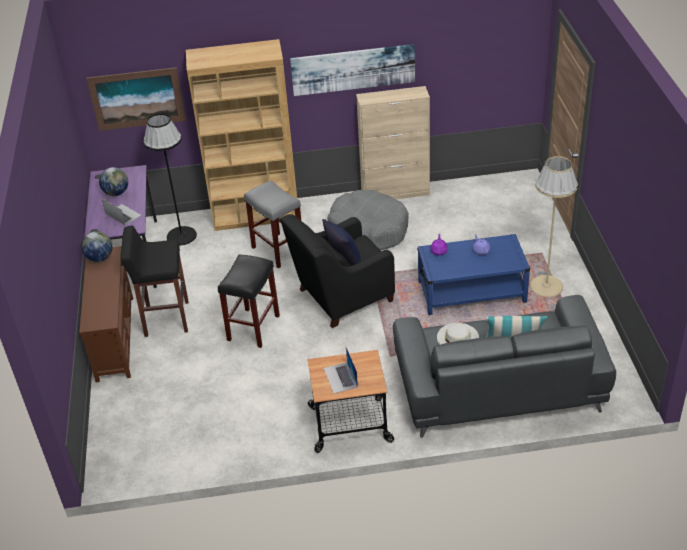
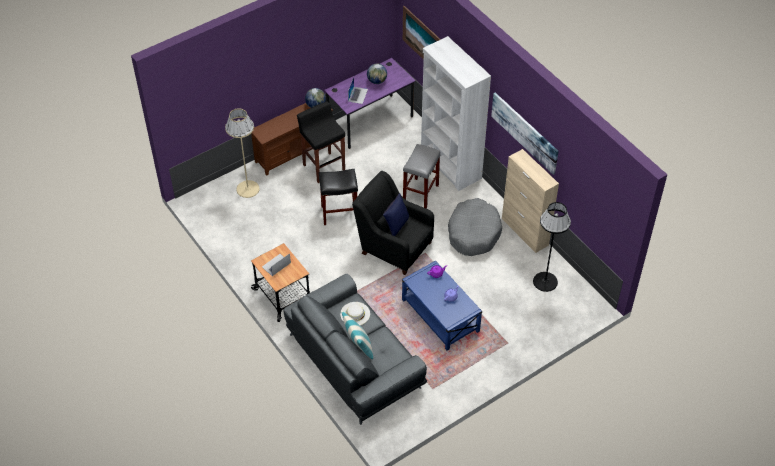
camera: 60 degrees right, 10 degrees up
(181, 236) = (405, 137): black floor lamp -> black floor lamp (545, 281)
(256, 215) = (450, 165): brown bookcase -> white bookcase
(546, 286) = (471, 357): beige floor lamp -> beige floor lamp (247, 189)

